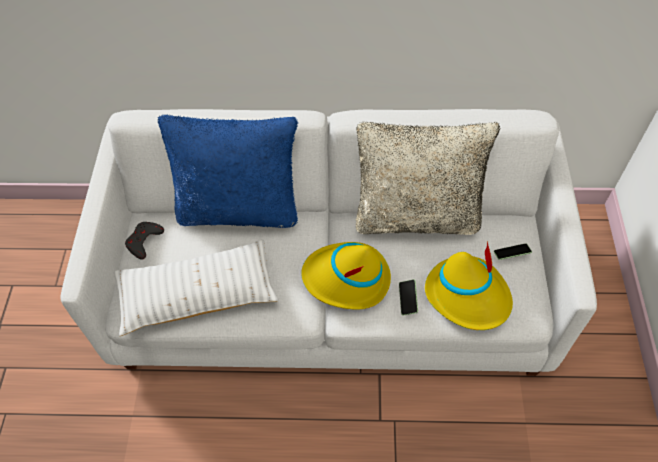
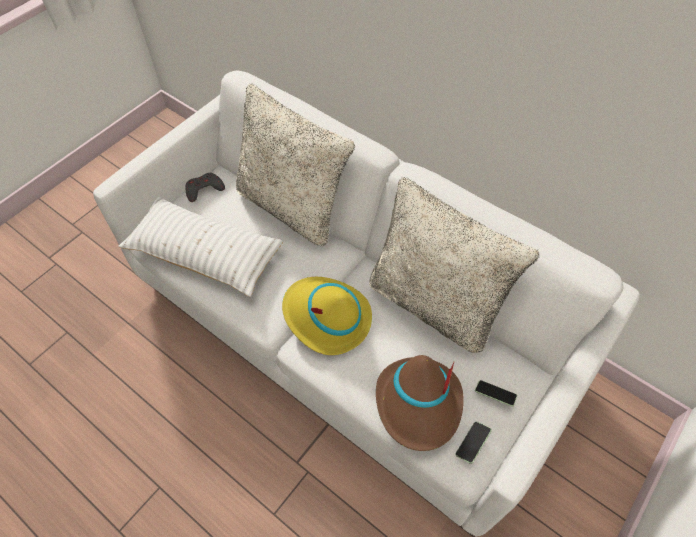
camera: 35 degrees right, 0 degrees up
(240, 212) = (292, 210): blue pillow -> beige pillow
(407, 299) = (362, 370): phone -> phone (472, 444)
(468, 295) = (419, 404): yellow hat -> brown hat

